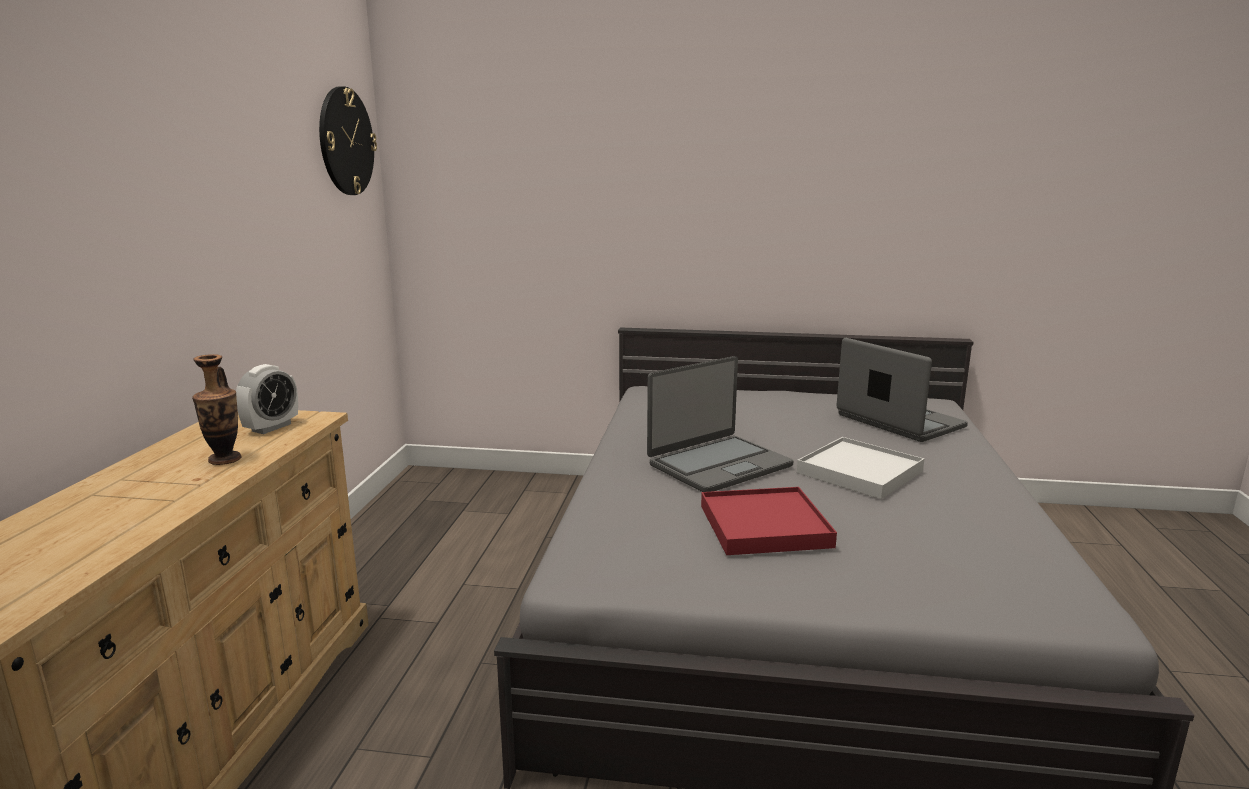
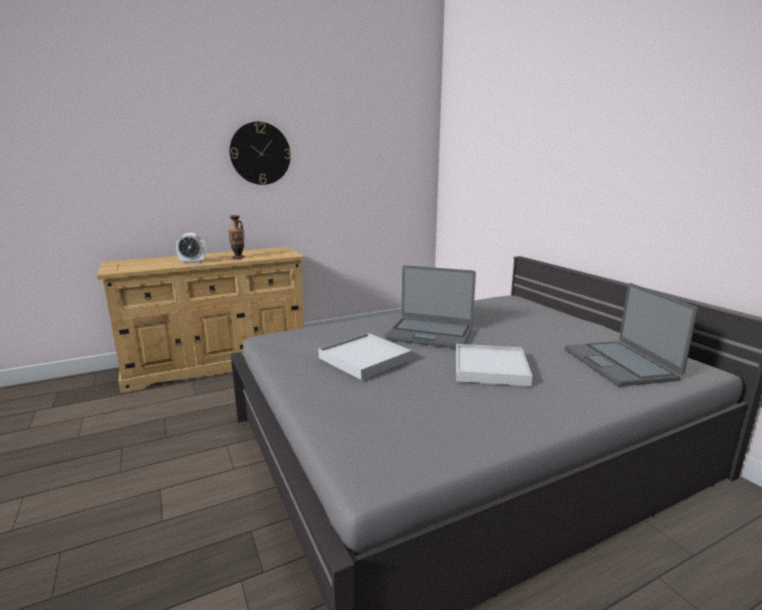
camera: 55 degrees right, 0 degrees up
(271, 427) = (274, 254): alarm clock -> alarm clock (192, 262)
(346, 141) = (405, 136): wall clock -> wall clock (260, 153)
(764, 526) = (365, 359): red tray -> white tray
(899, 421) = (620, 364): laptop -> laptop turned 150 degrees clockwise

